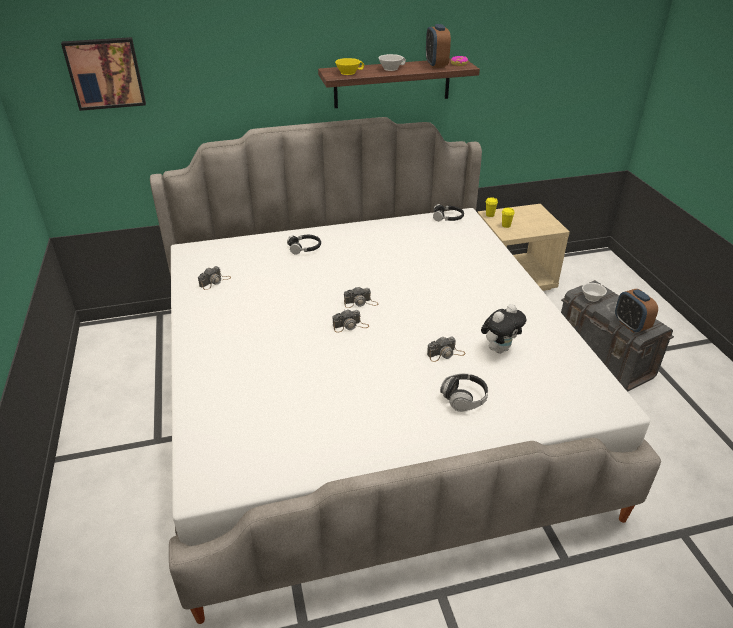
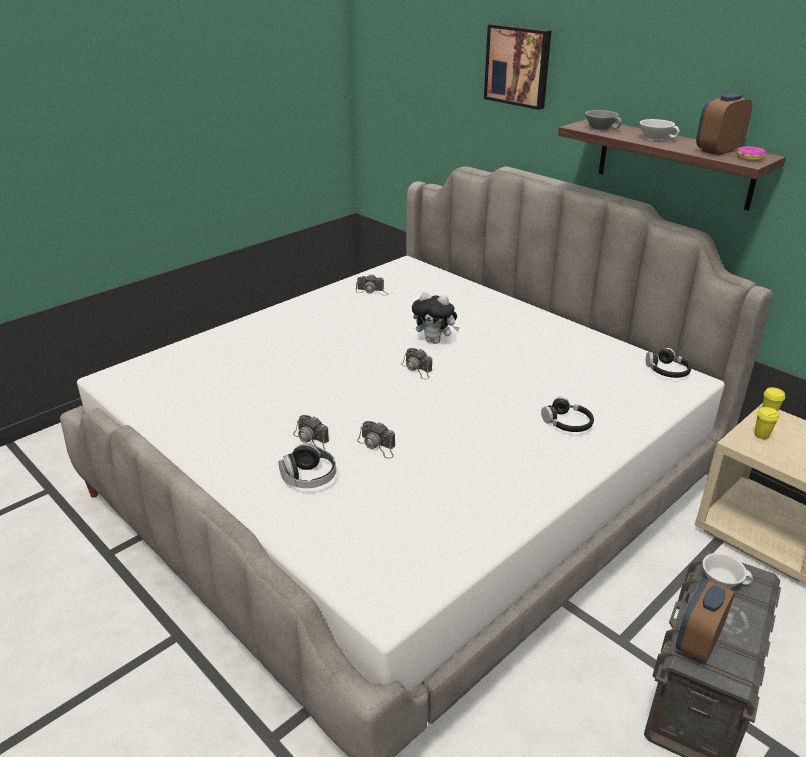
camera: 60 degrees right, 5 degrees down
(105, 73) = (414, 72): picture -> picture (518, 65)
(305, 248) = (478, 310): black headphones -> black headphones (567, 423)
(348, 72) = (601, 128): yellow cup -> grey cup
(350, 326) = (372, 376): camera -> camera (312, 439)
(499, 349) = (422, 481): plush toy -> plush toy (435, 341)

